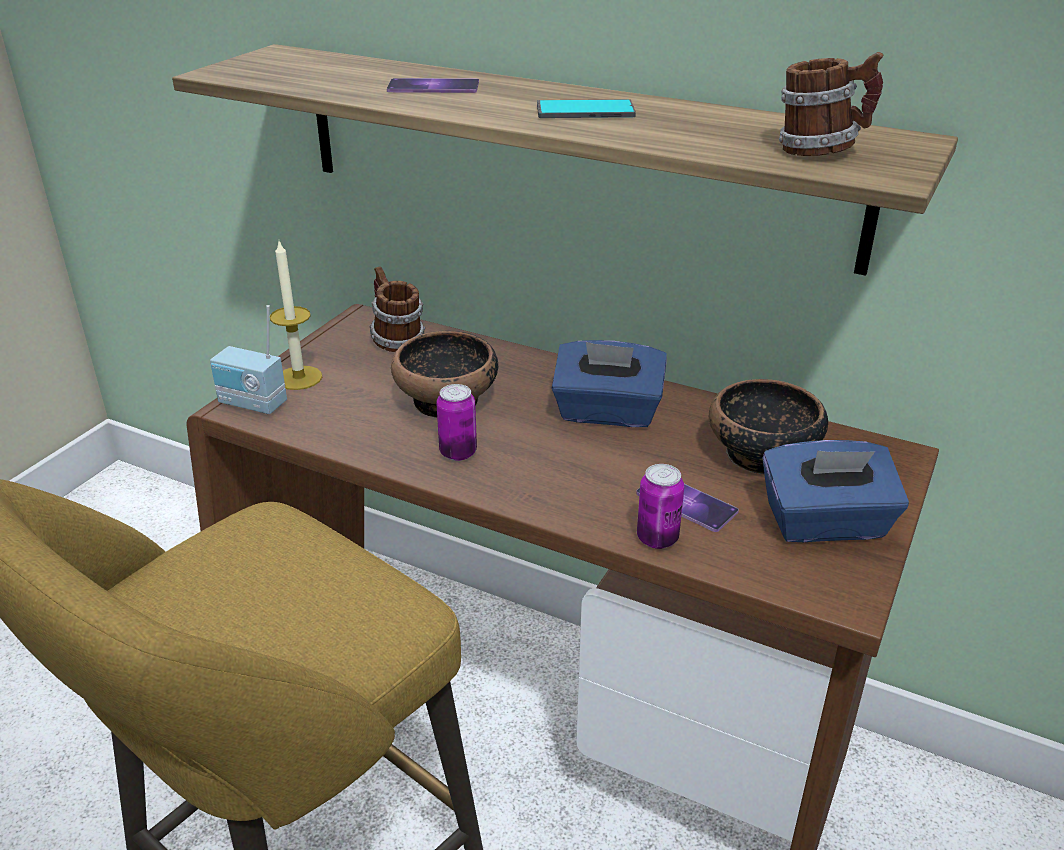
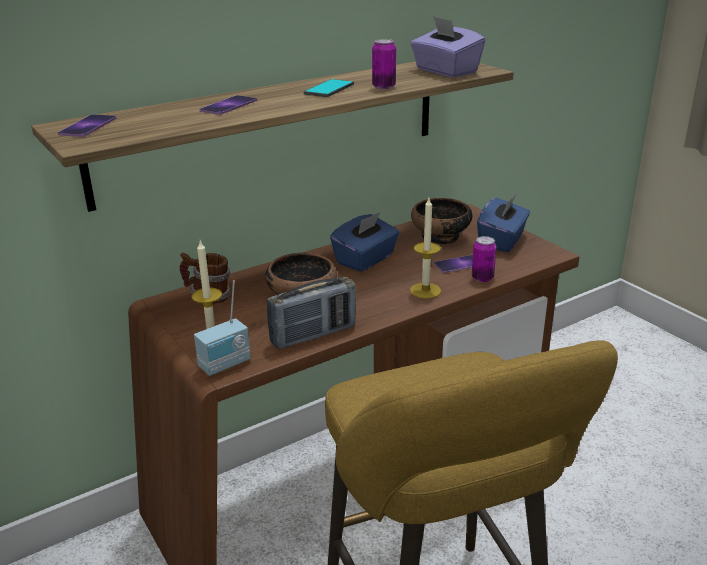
camera: 60 degrees left, 5 degrees down
(284, 59) = (88, 126): none -> phone
(359, 440) = (313, 335): none -> radio
(458, 452) = (360, 308): can -> can (383, 87)
(560, 493) = (425, 290): none -> candle
(820, 151) = (445, 71): mug -> purple tissue box

